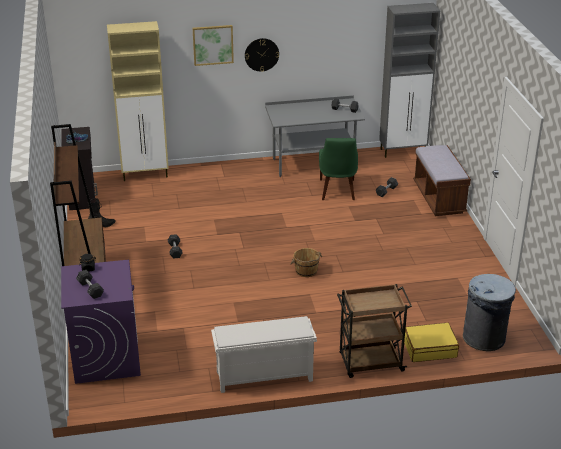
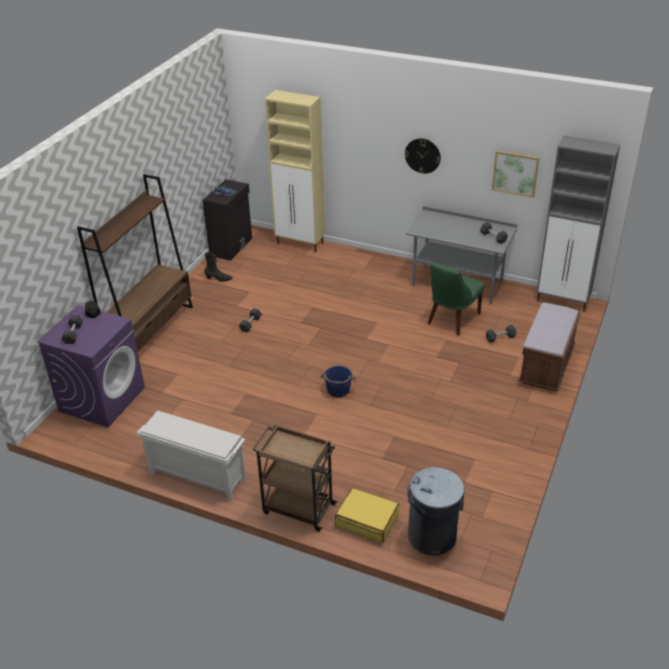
camera: 35 degrees right, 5 degrees up
(213, 45) = (374, 133): picture -> picture (515, 173)
(306, 271) = (338, 390): brown bucket -> blue bucket

